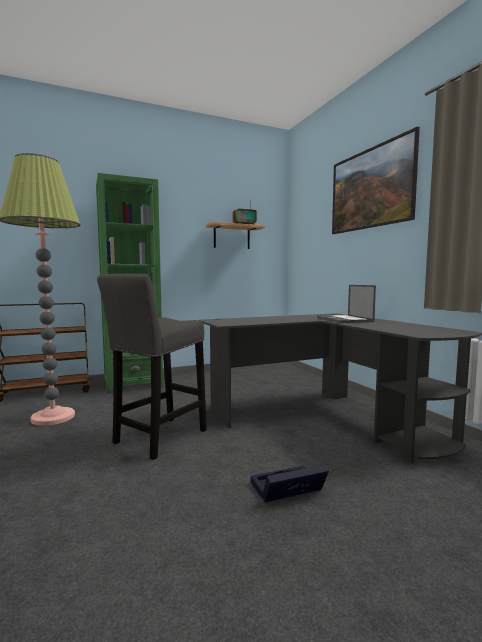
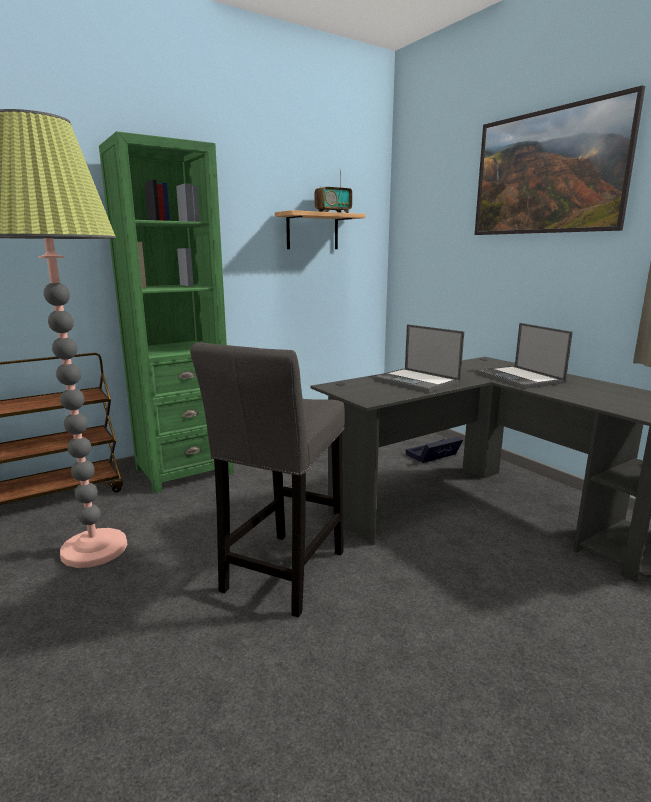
camera: 10 degrees left, 10 degrees up
(270, 319) = (417, 381): none -> laptop
(286, 490) = (509, 649): black storage box -> black storage box (432, 456)

